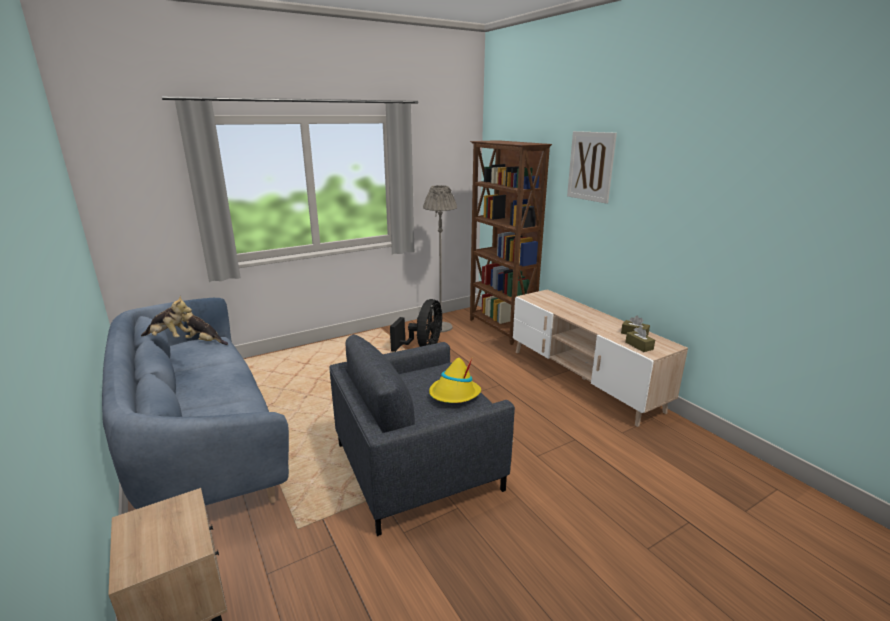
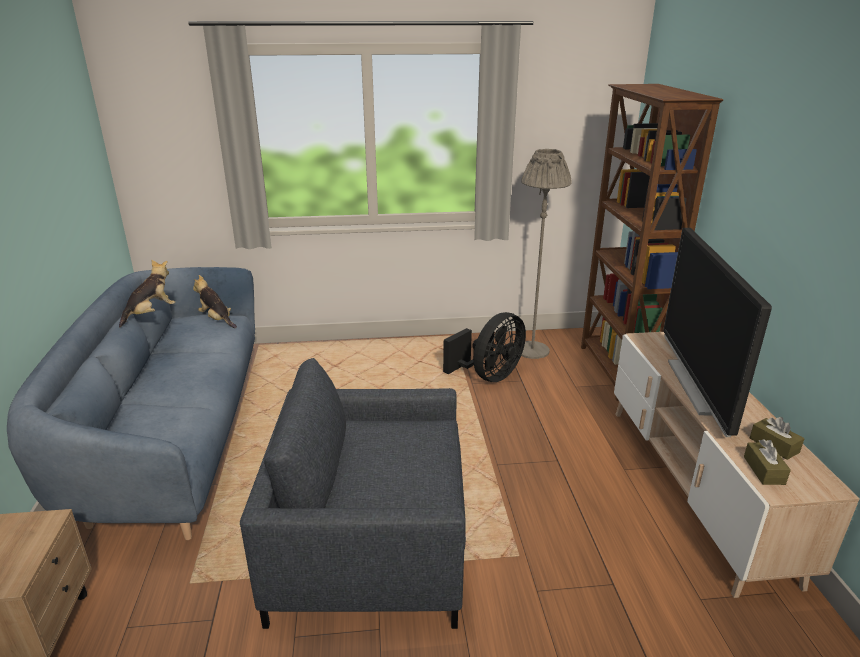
camera: 25 degrees right, 5 degrees up
(169, 337) = (151, 314): plush toy -> plush toy turned 90 degrees counterclockwise
(454, 394) = (413, 474): yellow hat -> none
(577, 315) = (698, 387): none -> television
(591, 166) = (771, 145): picture -> none

